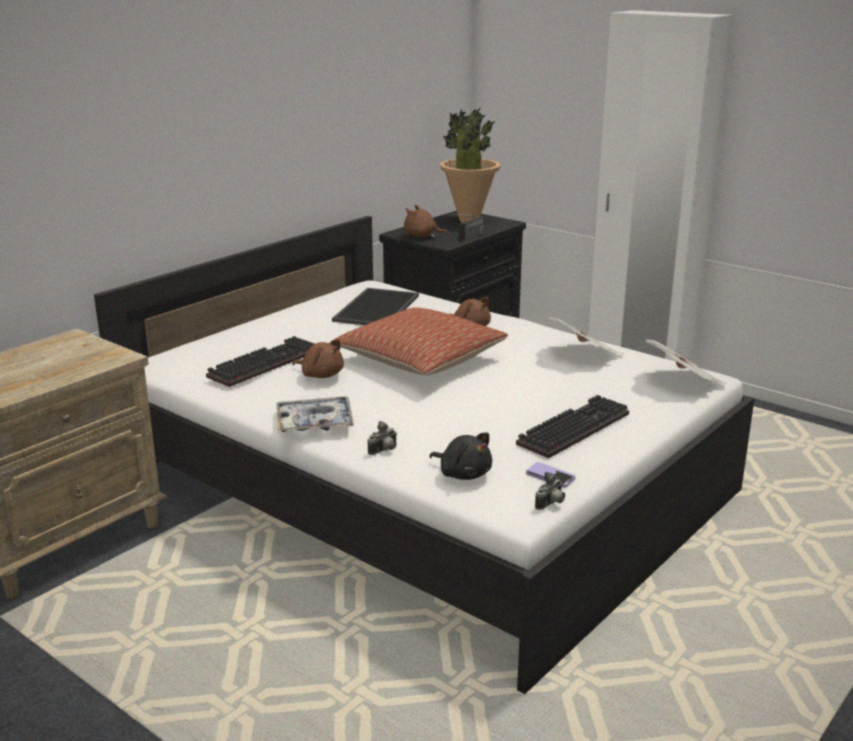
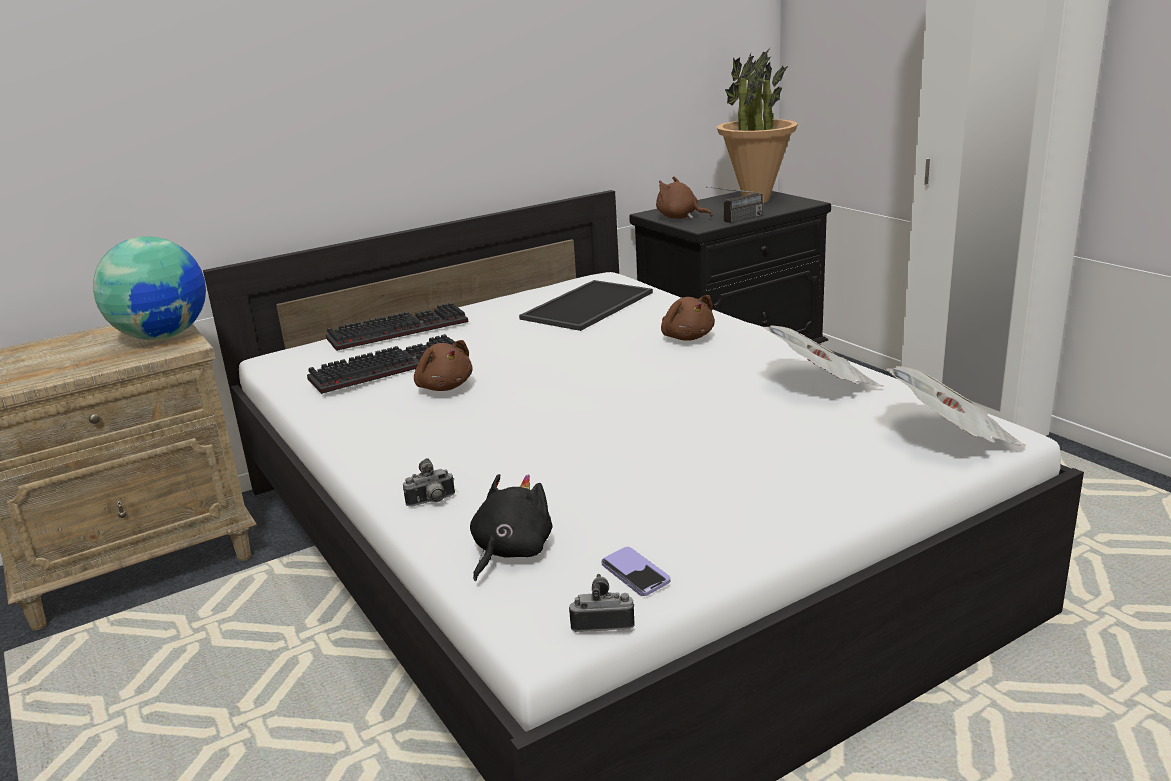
camera: 20 degrees right, 0 degrees up
(92, 350) = (163, 336): none -> globe
(315, 423) = (381, 451): tray -> none
(420, 360) = (586, 375): pillow -> none
(463, 474) = (510, 552): black plush toy -> black plush toy turned 120 degrees counterclockwise
(551, 504) = (602, 623): camera -> camera turned 150 degrees counterclockwise
(573, 427) = (727, 495): keyboard -> keyboard (399, 329)

